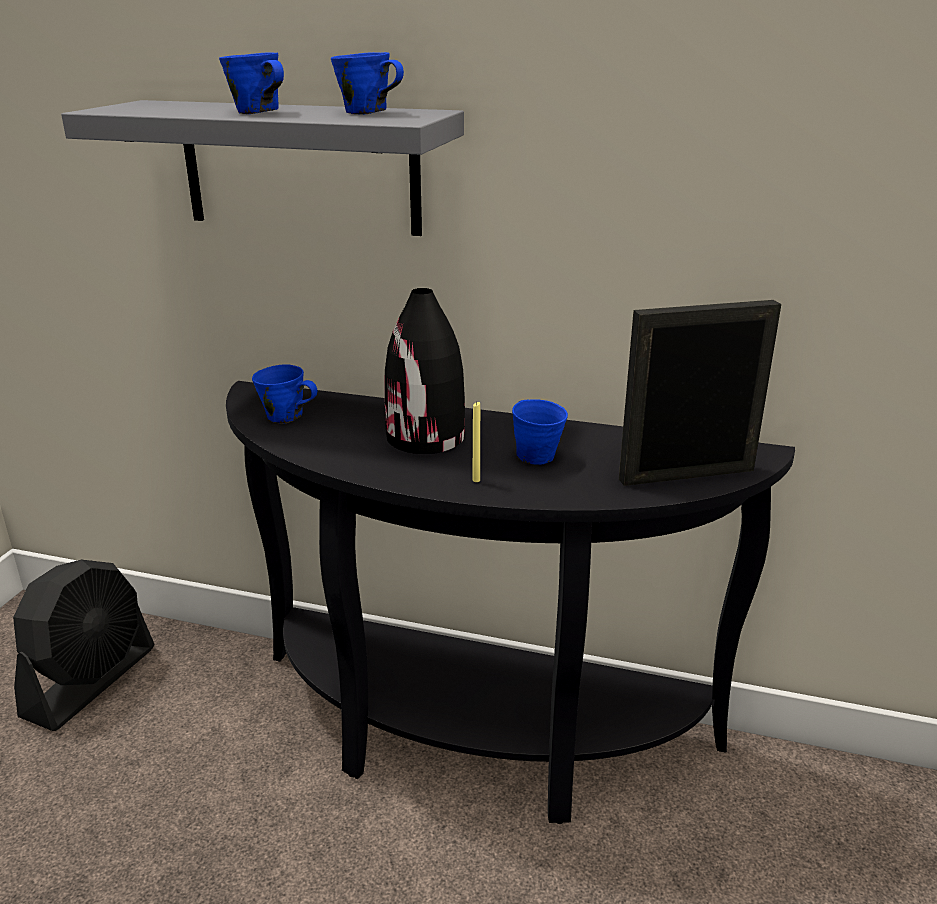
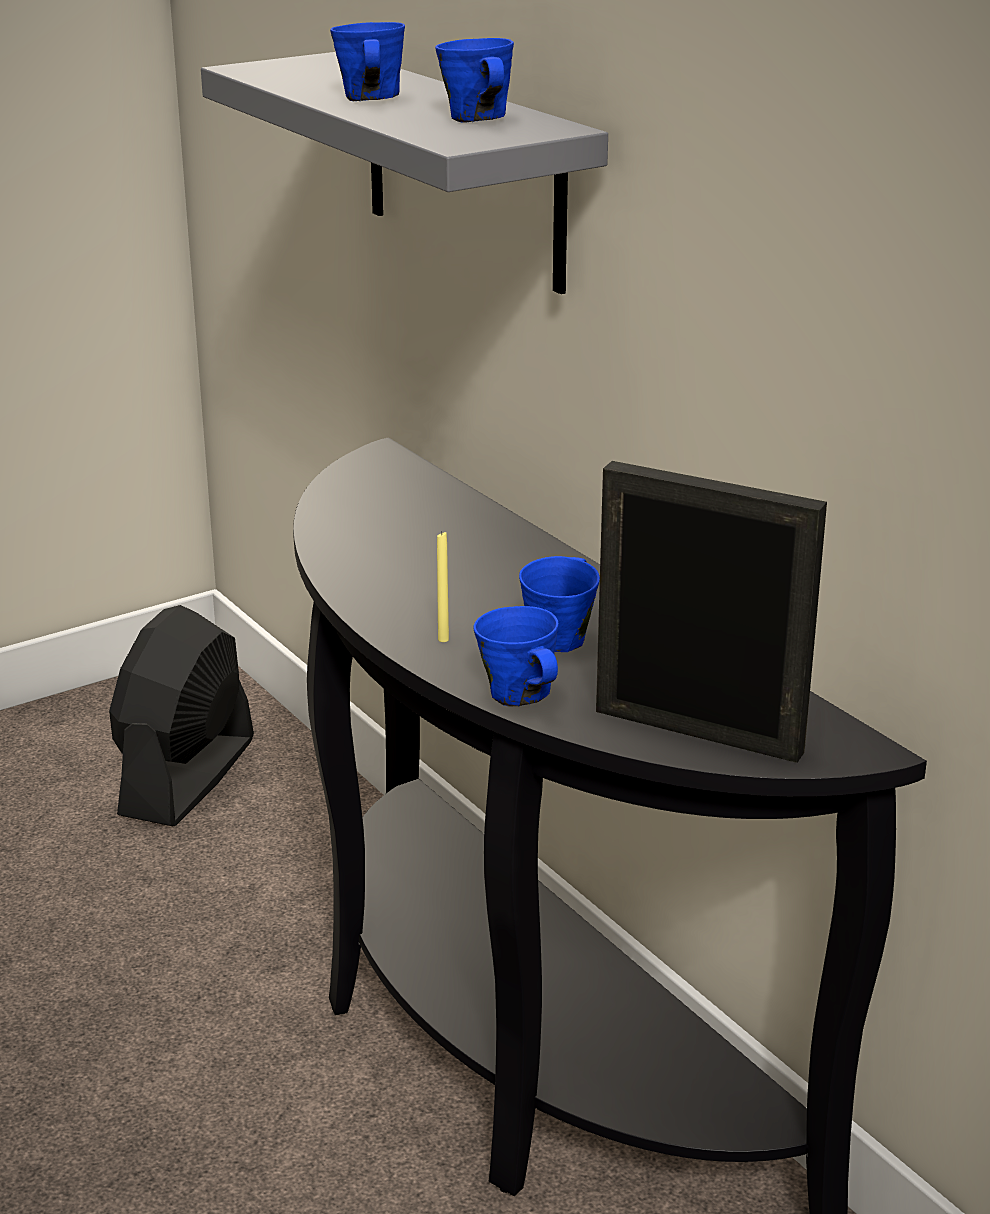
camera: 40 degrees right, 0 degrees up
(91, 681) = (187, 777): black fan -> black fan turned 135 degrees clockwise
(286, 417) = (368, 497): blue mug -> blue mug (520, 695)
(425, 437) = (473, 573): black vase -> none

